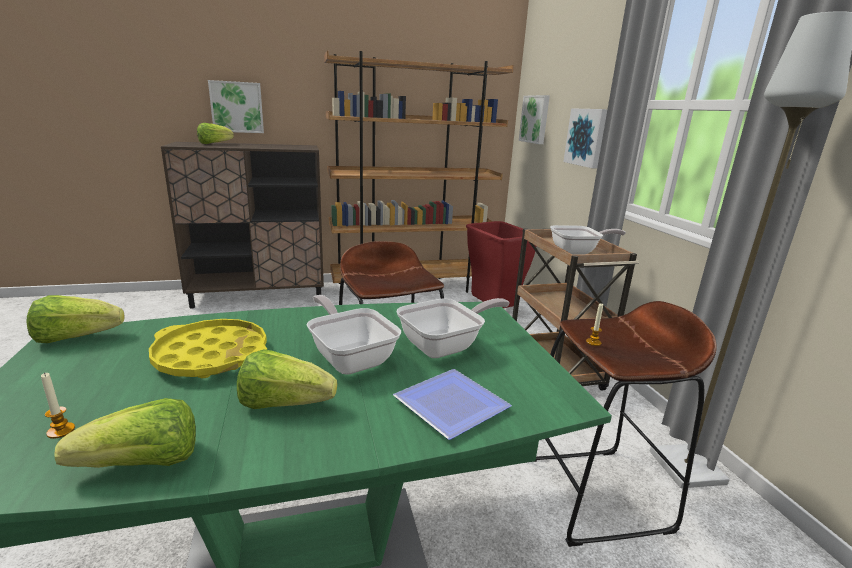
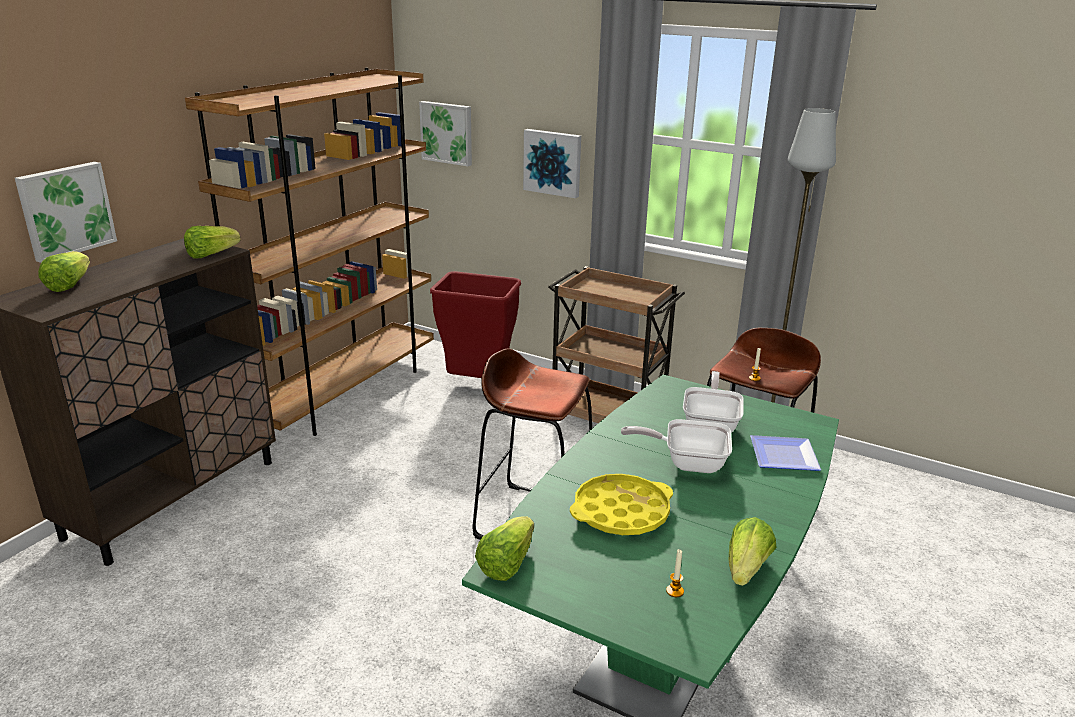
camera: 45 degrees left, 5 degrees up
(284, 403) = (724, 506): lettuce -> lettuce (211, 255)
(578, 252) = (625, 296): frying pan -> none

